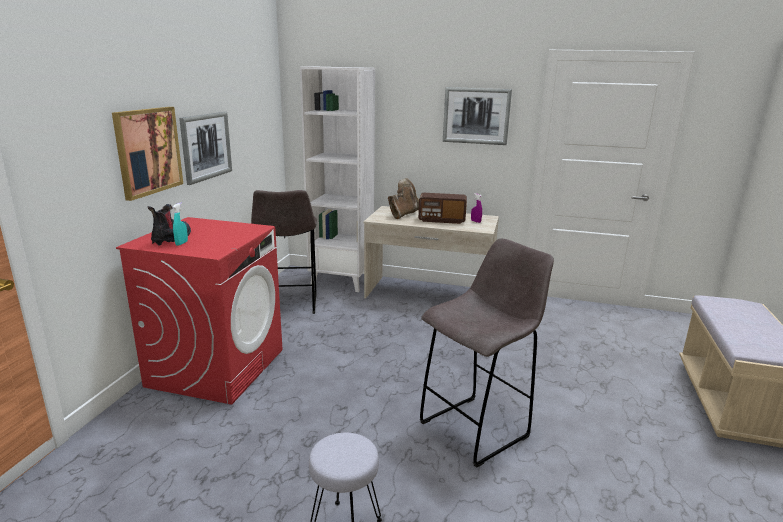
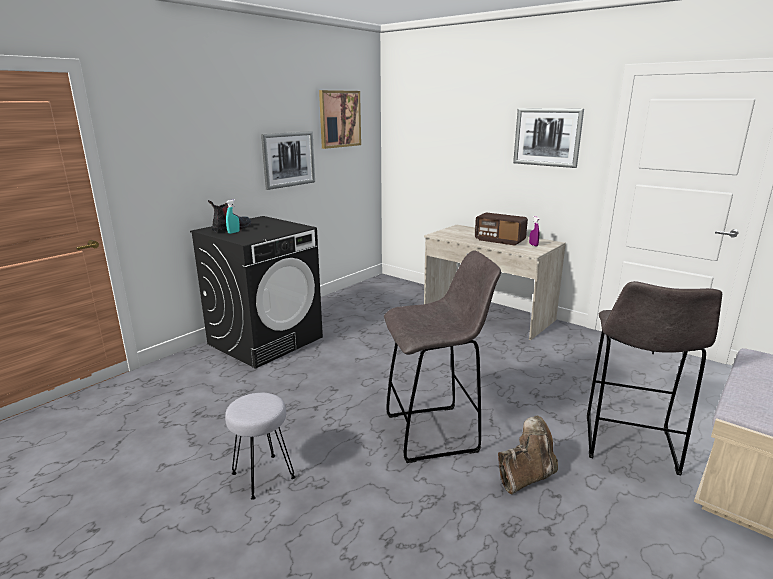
camera: 25 degrees right, 0 degrees up
(148, 151) = (227, 159): picture -> picture (339, 119)
(217, 367) = (266, 340): red washing machine -> black washing machine
(289, 304) = (356, 304): grey stool -> grey stool (629, 445)
(342, 281) = (416, 292): white bookcase -> none
(403, 214) = (468, 233): brown boot -> brown boot (526, 477)

